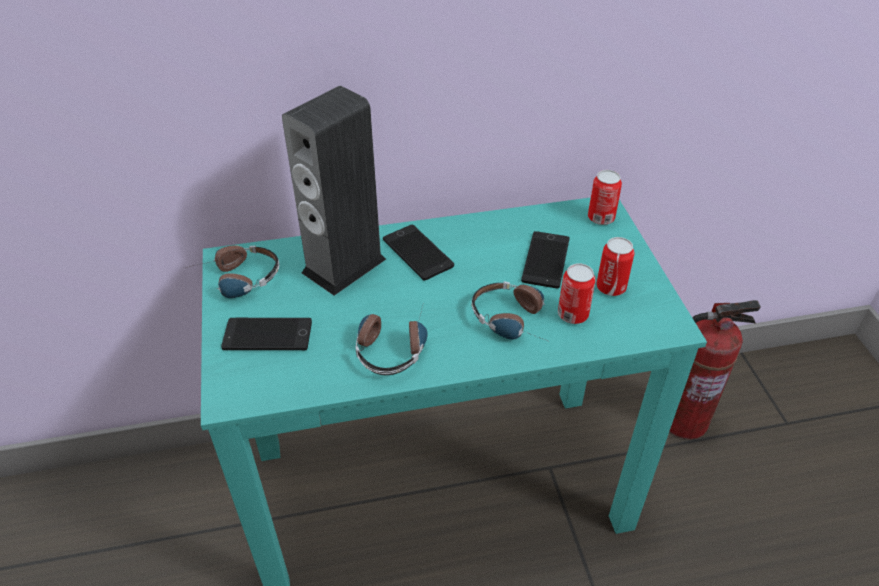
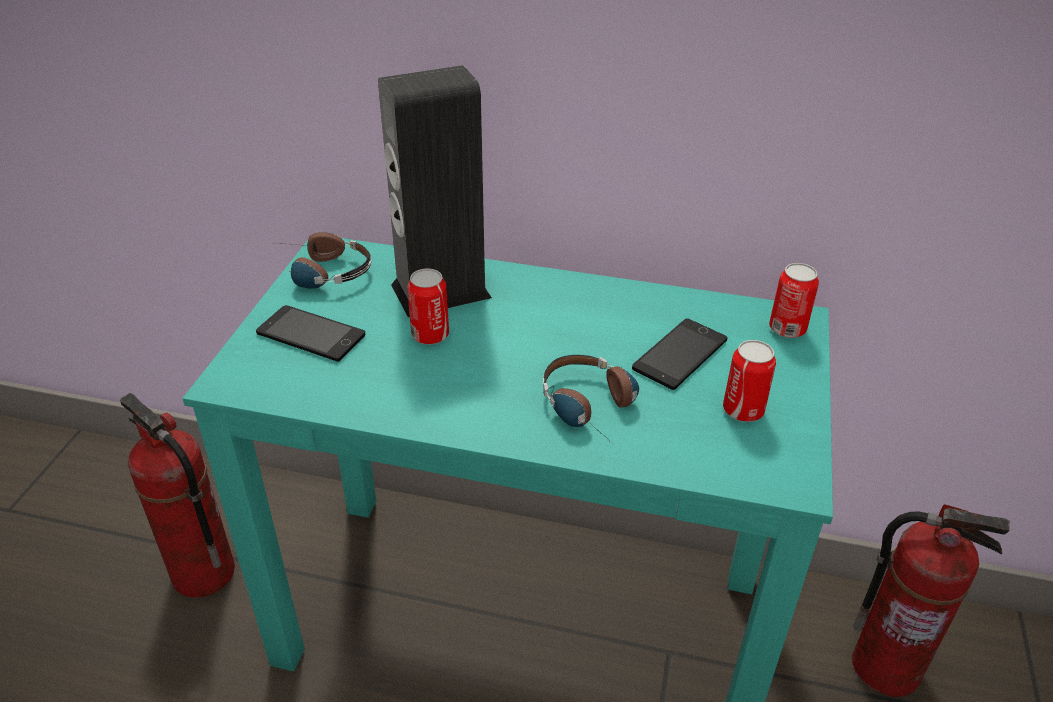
camera: 25 degrees right, 5 degrees down
(167, 557) = (202, 573): none -> fire extinguisher
(392, 344) = (433, 386): headphones -> none
(417, 253) = (532, 302): phone -> none
(573, 314) = (670, 425): can -> can (430, 335)

